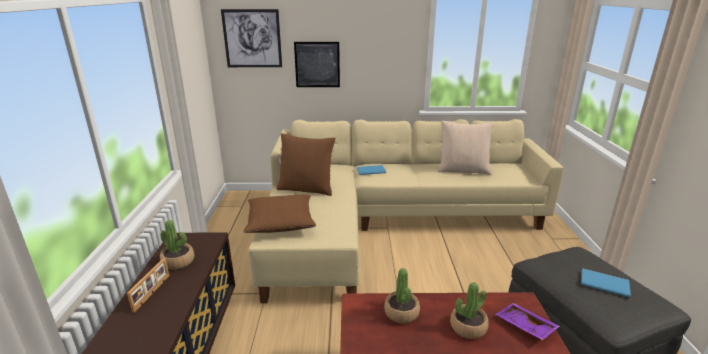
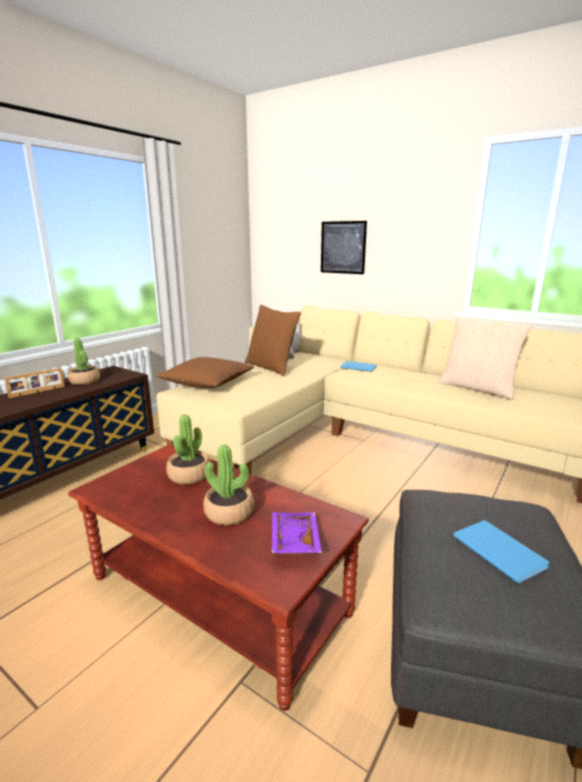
camera: 35 degrees right, 5 degrees down
(252, 38) = (286, 219): picture -> none

